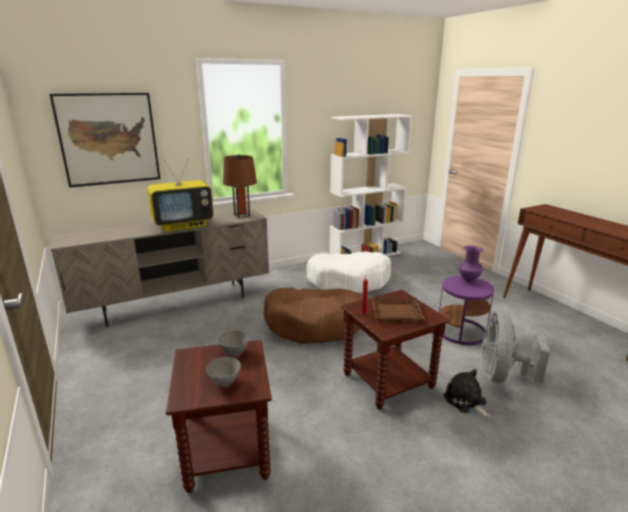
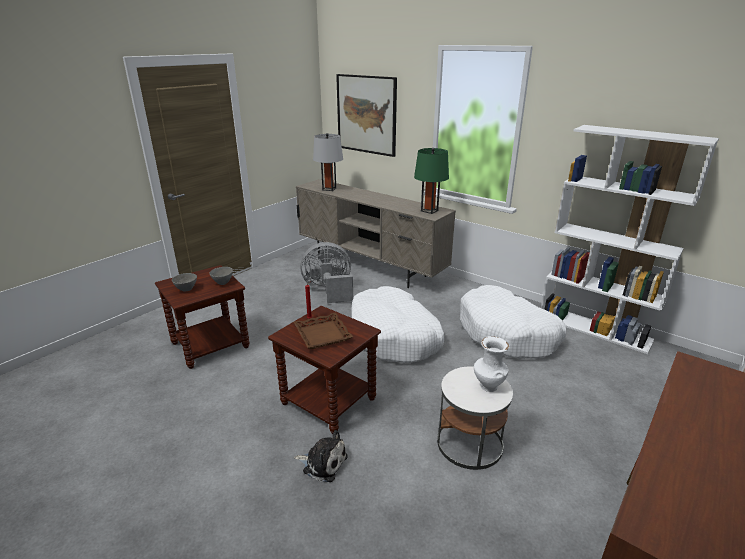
camera: 65 degrees right, 5 degrees up
(102, 236) = (329, 189): none -> grey table lamp
(183, 225) = (378, 201): television -> none
(242, 215) = (429, 211): brown table lamp -> green table lamp
(315, 324) = (394, 336): brown dog bed -> white dog bed
(461, 331) = (470, 443): purple side table -> white side table
(466, 402) = (323, 463): plush toy -> plush toy turned 75 degrees clockwise
(468, 281) = (488, 386): purple vase -> white vase
(502, 375) = (392, 492): grey fan -> grey fan (329, 291)

